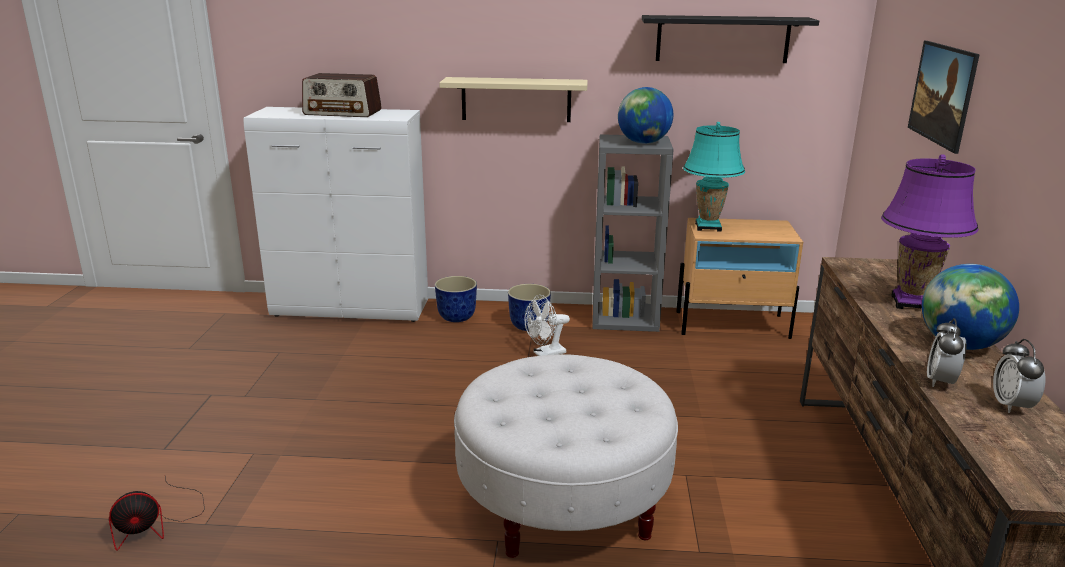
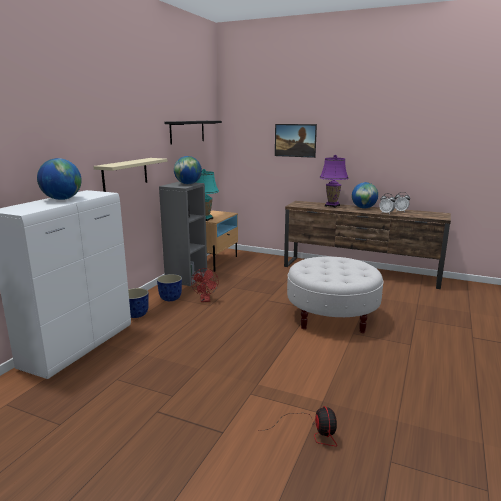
camera: 70 degrees left, 5 degrees down
(343, 112) = (62, 199): radio -> globe
(545, 354) = (205, 300): white fan -> red fan

